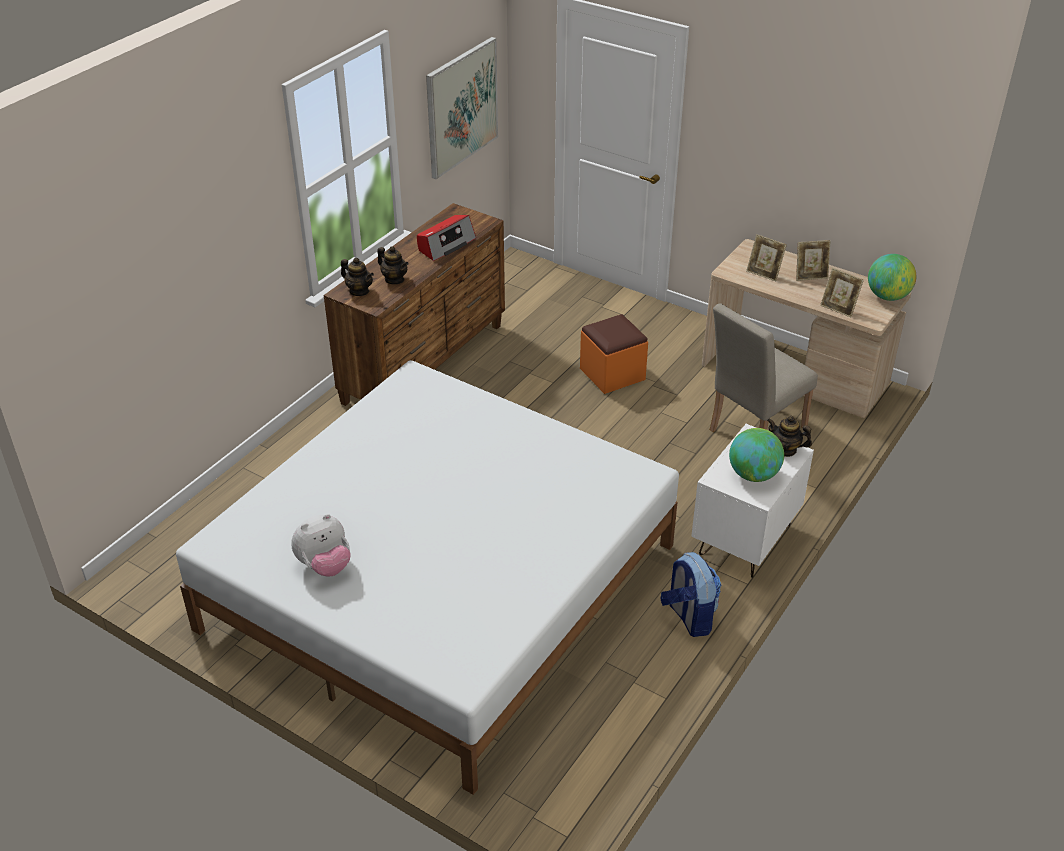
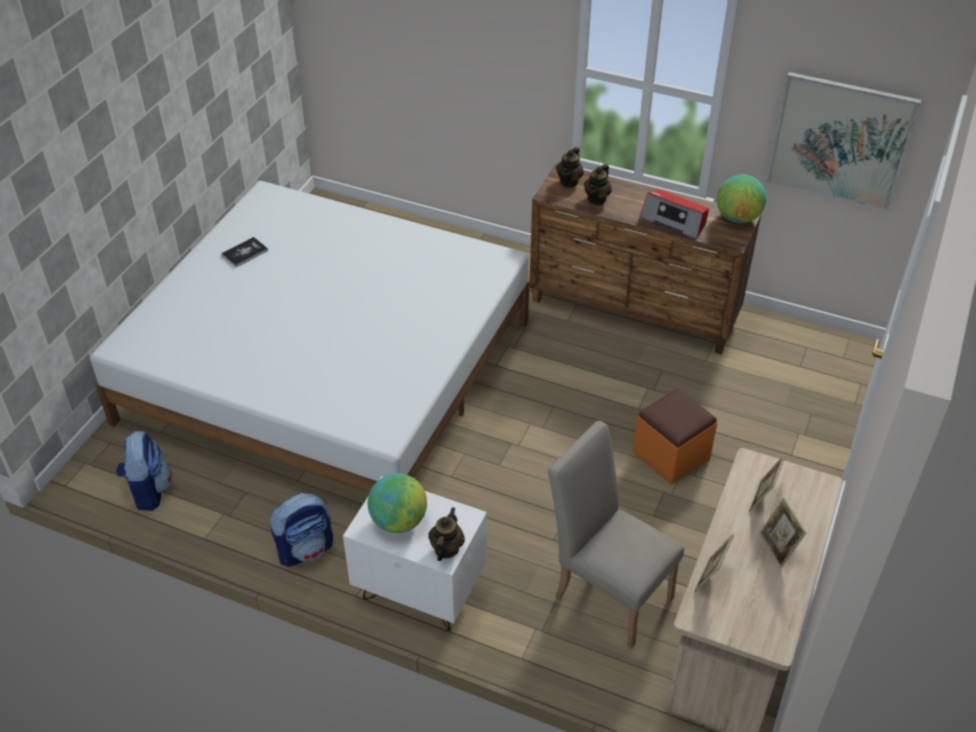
camera: 80 degrees right, 5 degrees up
(325, 566) = (245, 253): plush toy -> book
(589, 750) = (148, 490): none -> backpack
(887, 296) = (762, 636): globe -> globe (737, 218)

